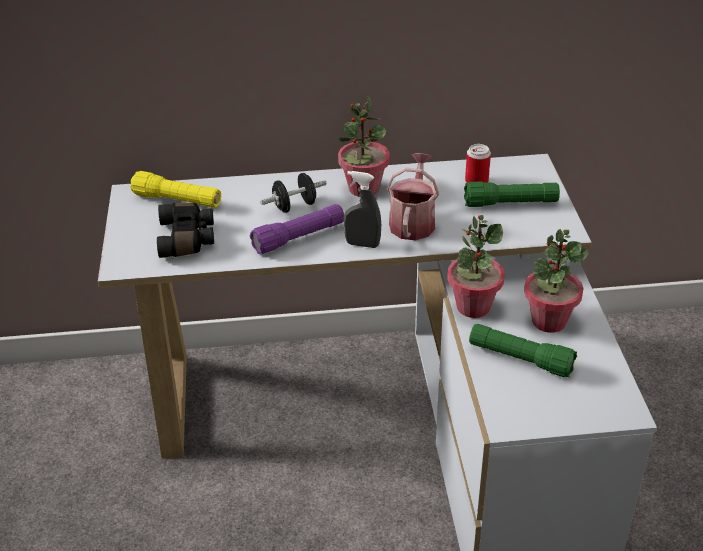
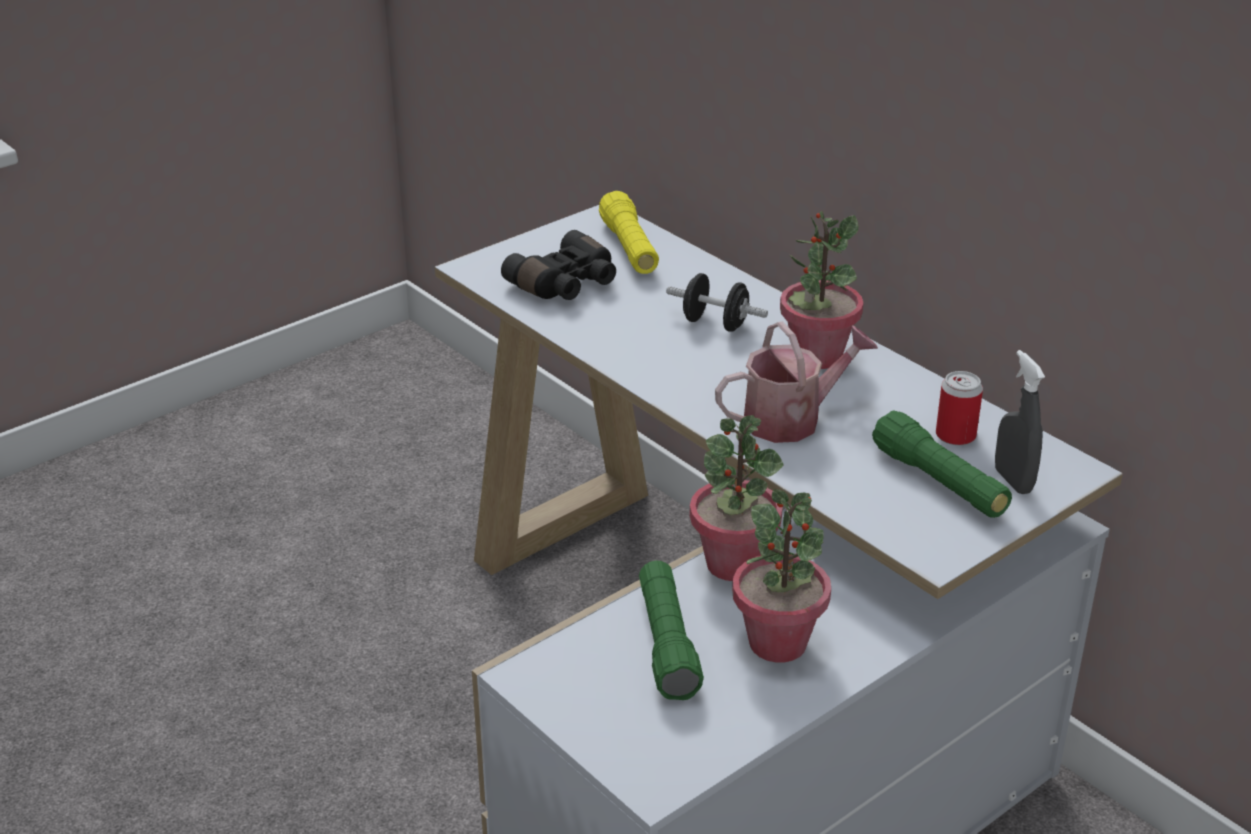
camera: 55 degrees right, 5 degrees down
(299, 238) = (654, 352): purple flashlight -> none
(362, 244) = (695, 400): grey spray bottle -> grey spray bottle (1013, 481)

